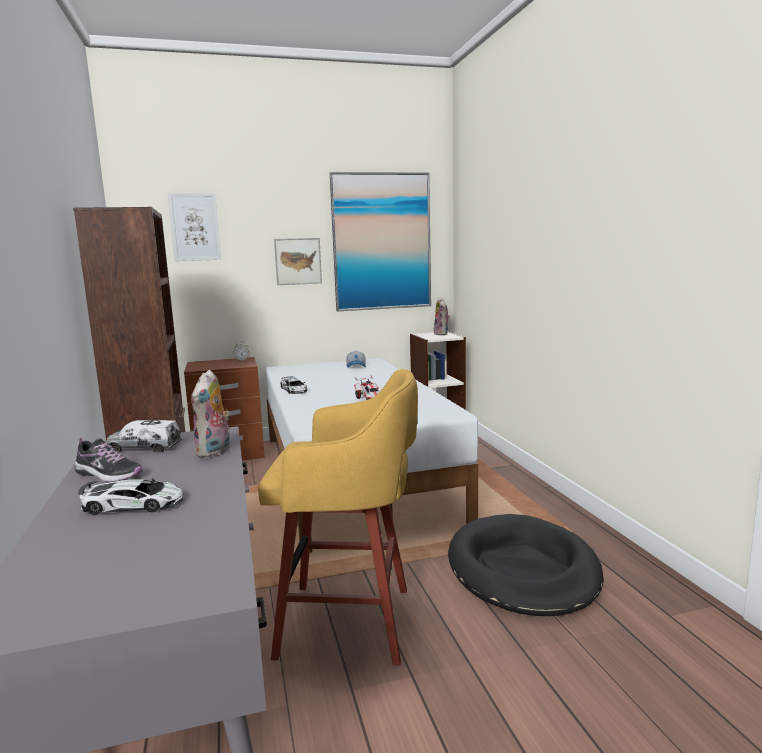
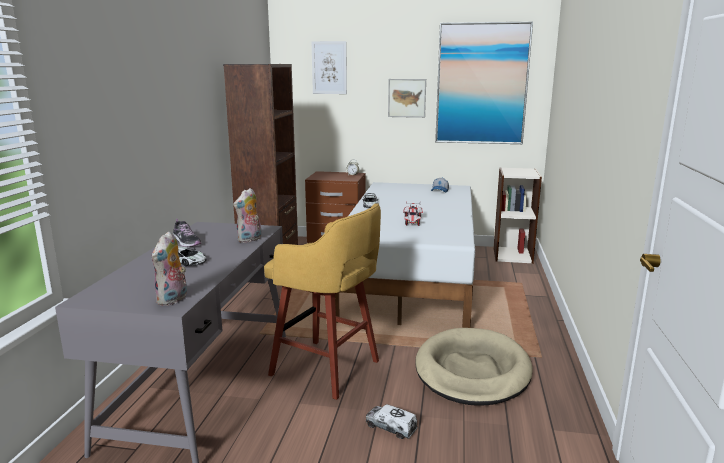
camera: 25 degrees right, 5 degrees up
(145, 447) = (219, 230): toy truck -> toy truck (391, 427)
(442, 334) = (526, 171): plush toy -> plush toy (173, 300)
(522, 569) = (472, 371): black dog bed -> beige dog bed

